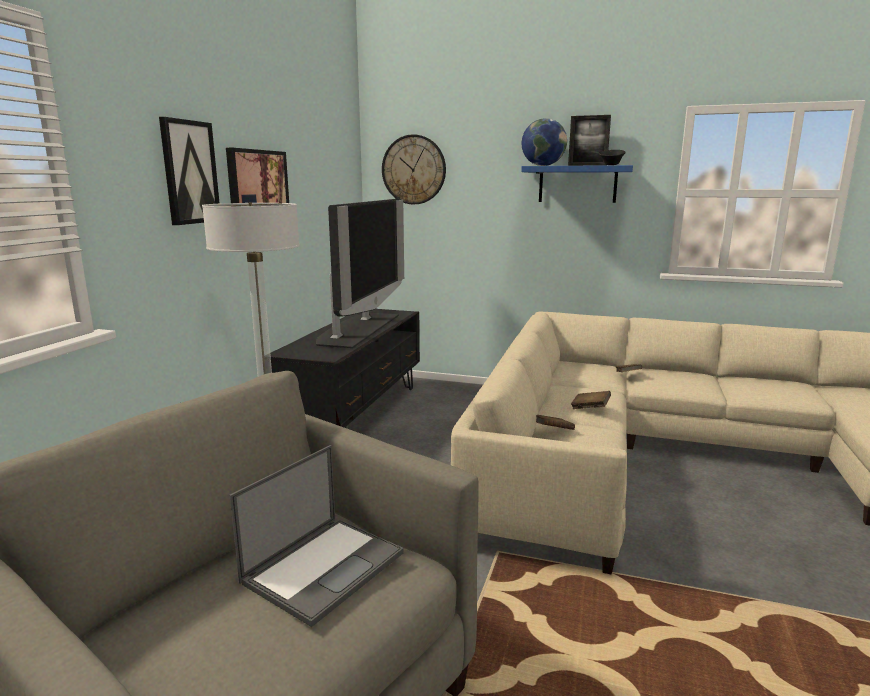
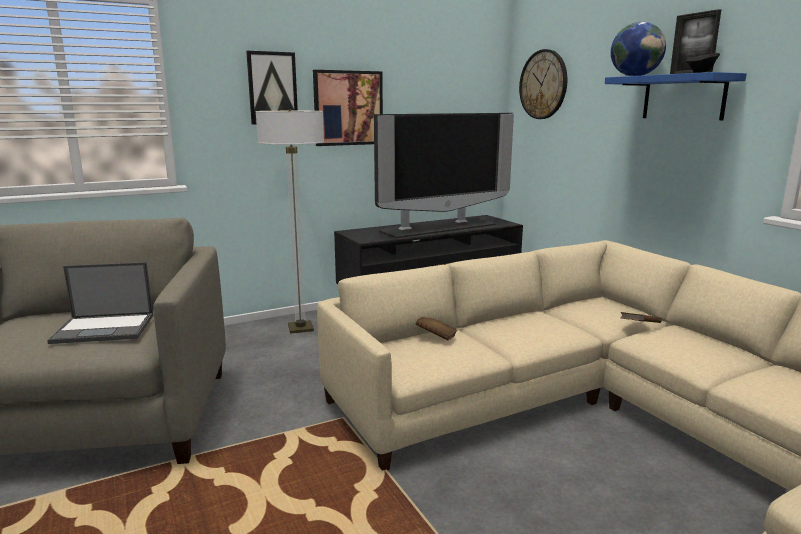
camera: 45 degrees right, 0 degrees up
(590, 408) = (515, 335): brown book -> none

